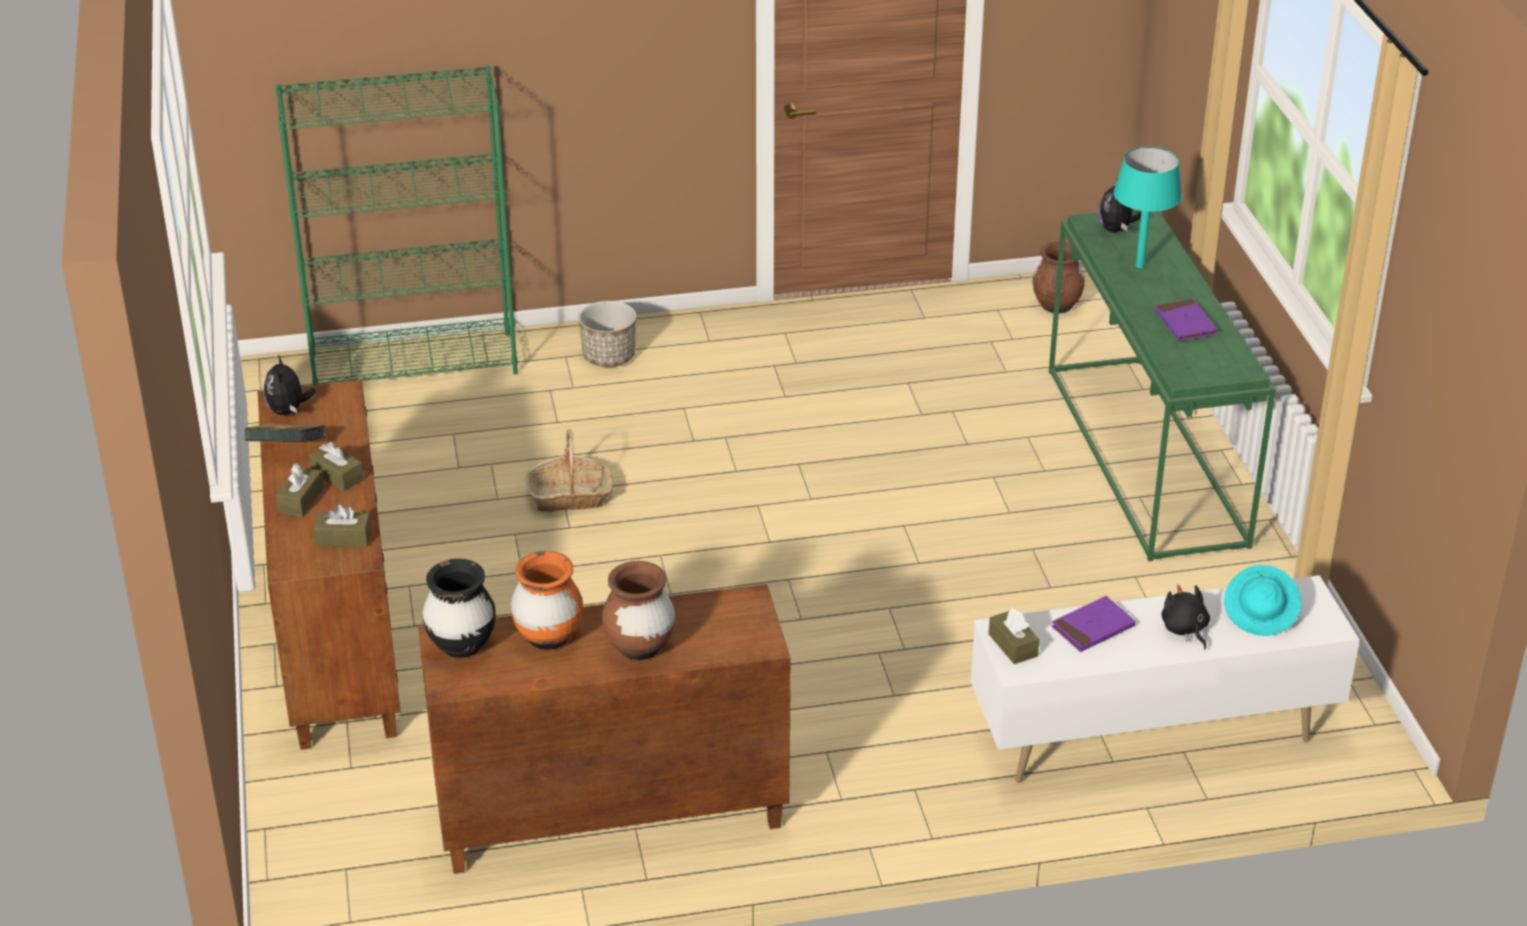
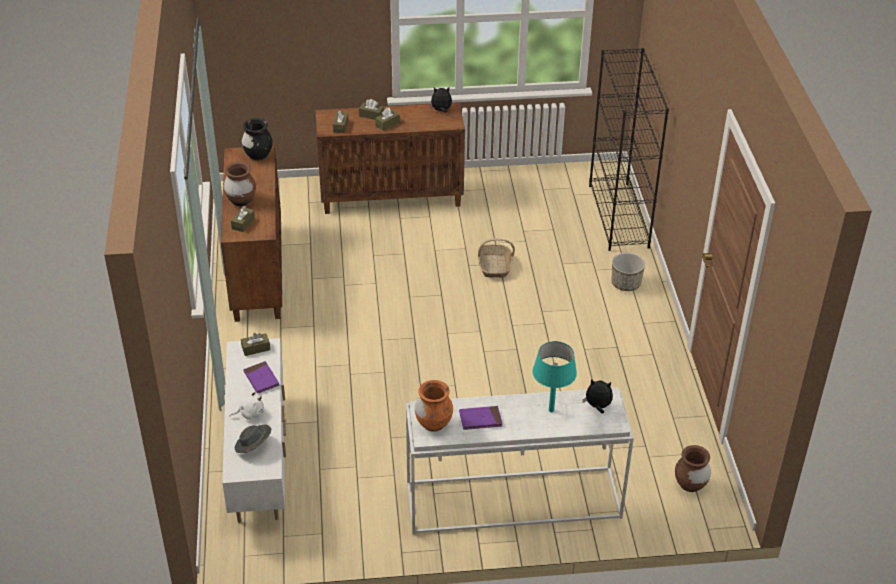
camera: 95 degrees right, 5 degrees up
(288, 451) = (409, 111): book -> none
(415, 363) = (619, 216): green bookcase -> black bookcase
(548, 637) = (256, 177): orange vase -> orange vase (433, 424)
(721, 634) = (243, 223): none -> brown tissue box
(1148, 456) = (512, 502): green console table -> white console table
(1185, 629) = (250, 413): black plush toy -> white plush toy
(1261, 615) = (253, 446): turquoise hat -> grey hat

